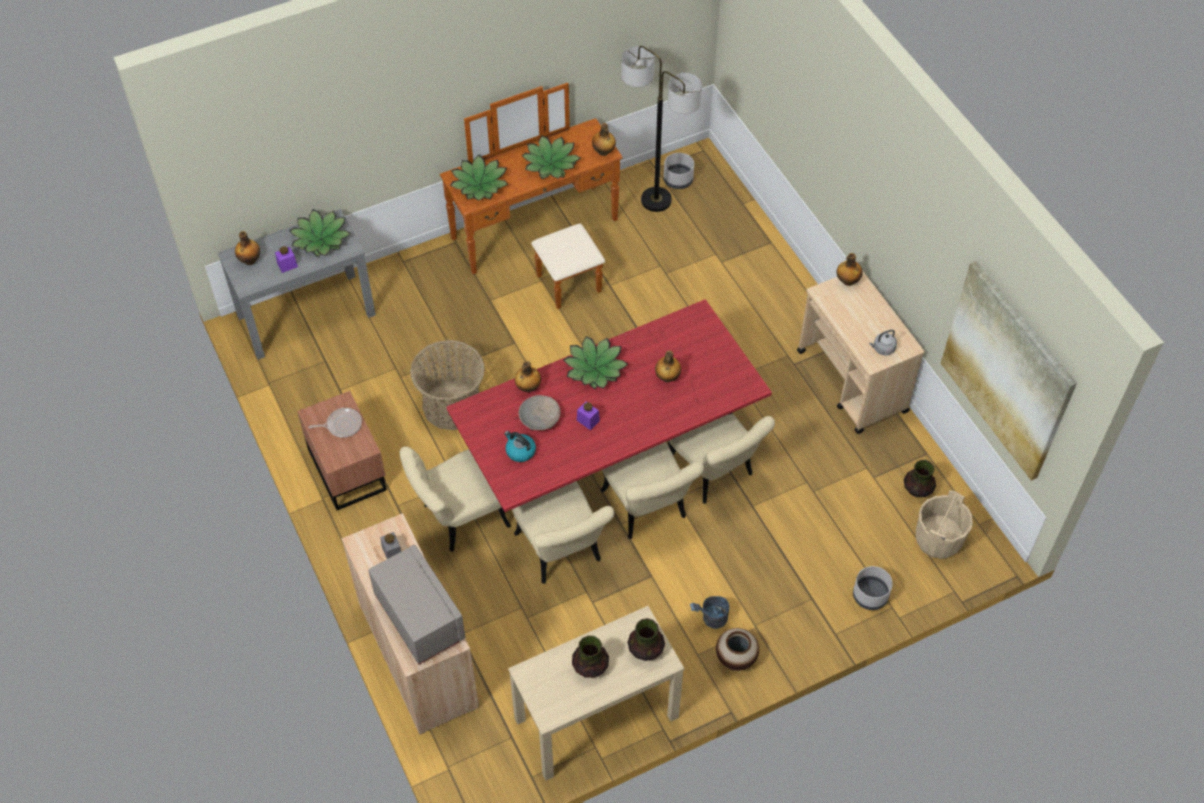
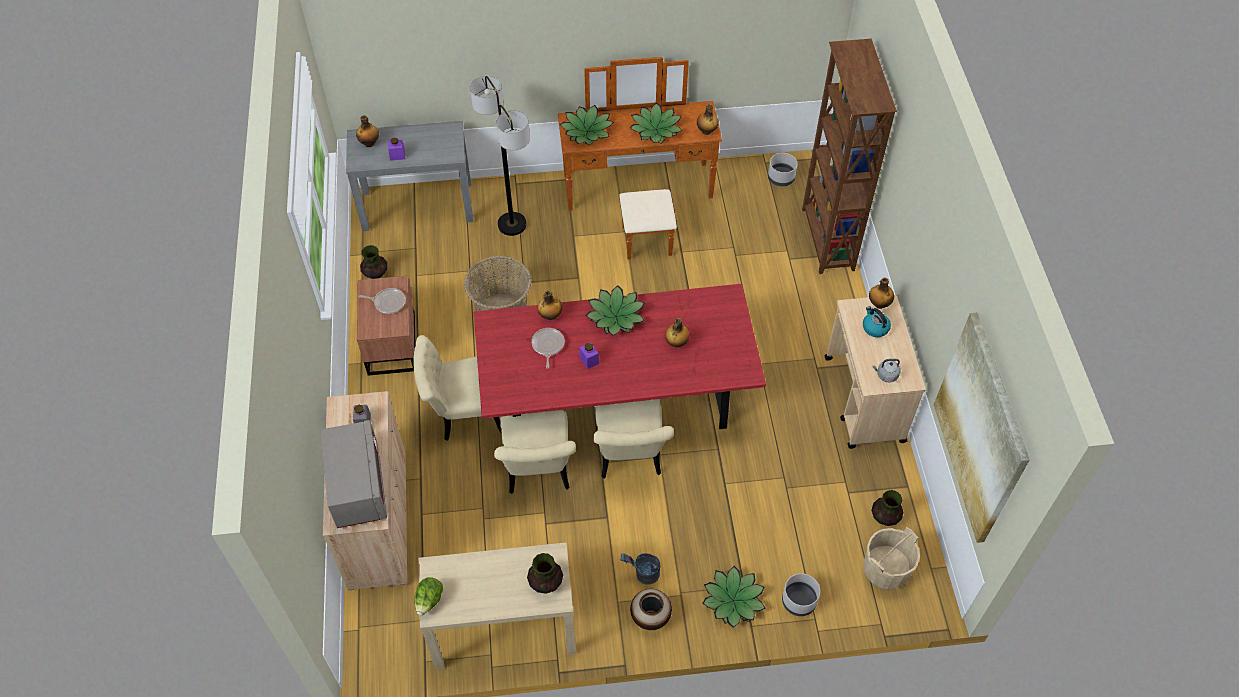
camera: 20 degrees right, 0 degrees up
(321, 239) = (434, 141): potted plant -> potted plant (733, 600)
(520, 451) = (518, 369): kettle -> kettle (874, 328)
(539, 418) = (547, 345): beige bowl -> frying pan
(539, 705) = (429, 600): none -> lettuce
(590, 667) = (490, 581): vase -> vase (375, 274)
(656, 200) = (754, 190): floor lamp -> floor lamp (512, 225)
(715, 474) = (703, 444): beige chair -> none
(750, 232) = (827, 240): none -> brown bookcase

